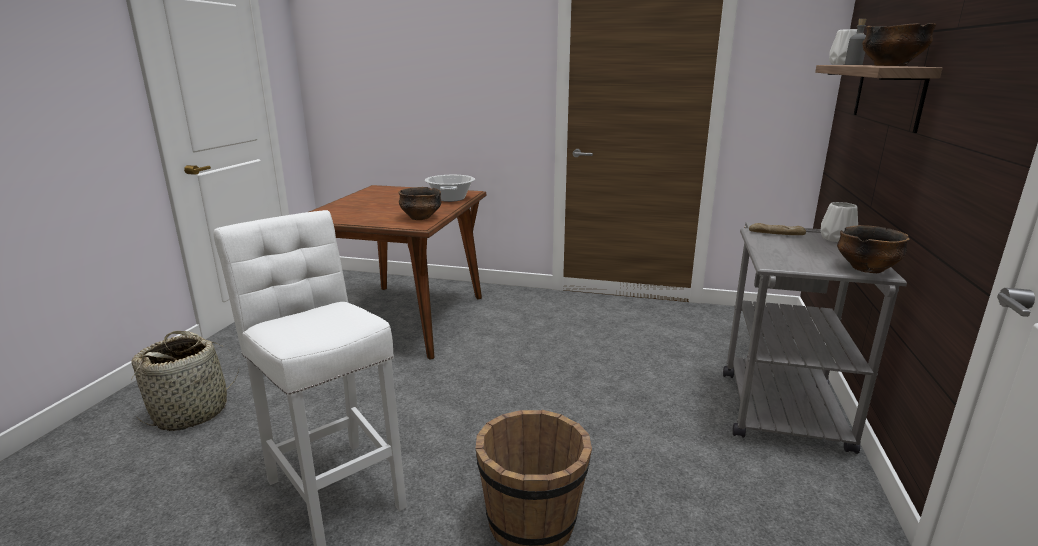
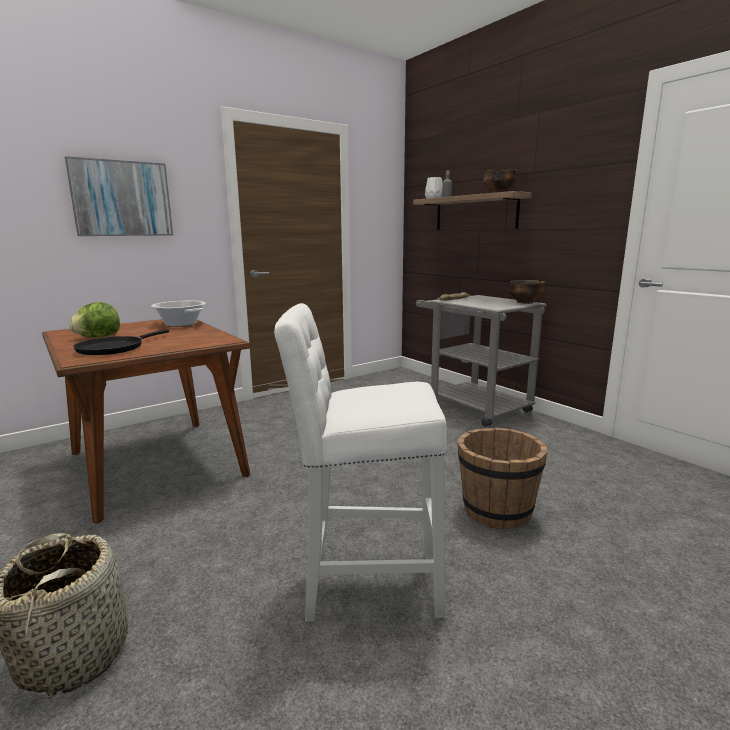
camera: 50 degrees left, 5 degrees down
(349, 212) = (114, 348): none -> black frying pan
(374, 198) = (98, 337): none -> lettuce
(420, 218) = (207, 337): bowl -> none
(454, 71) = (122, 199): none -> picture
(836, 238) = (477, 297): white vase -> none

